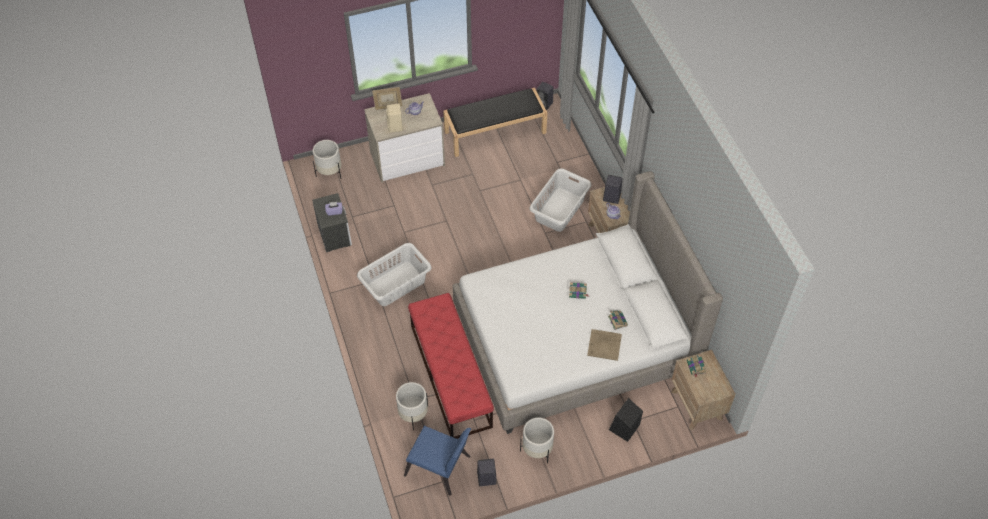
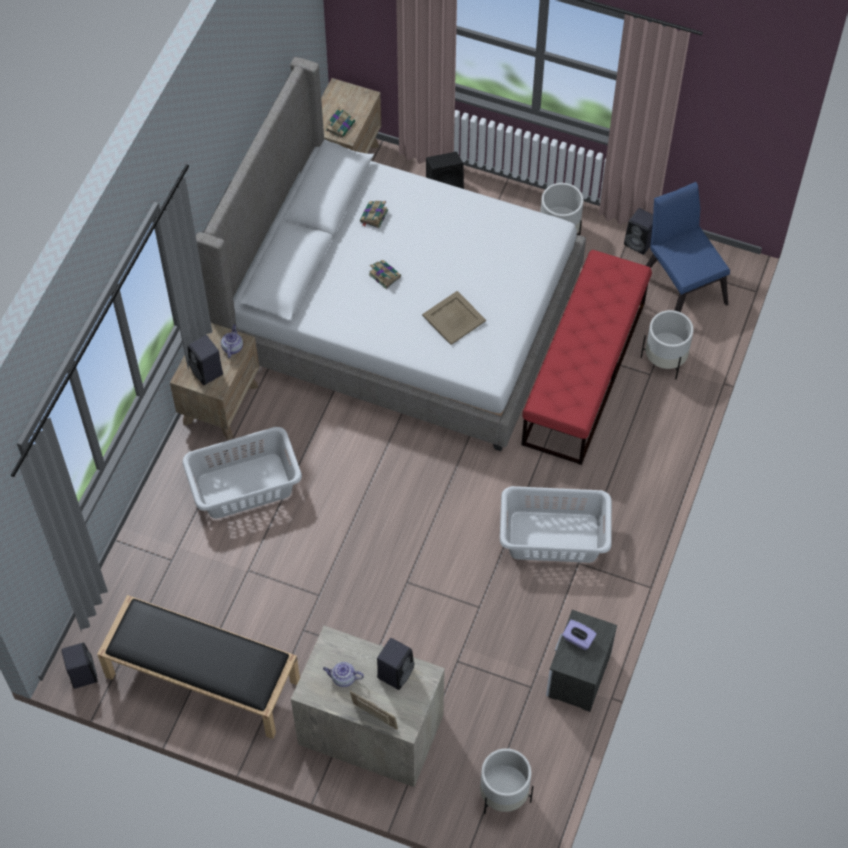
camera: 140 degrees left, 5 degrees up
(395, 127) = (396, 672): beige speaker -> black speaker
(604, 344) = (416, 202): beige tray -> beige tray (454, 318)

